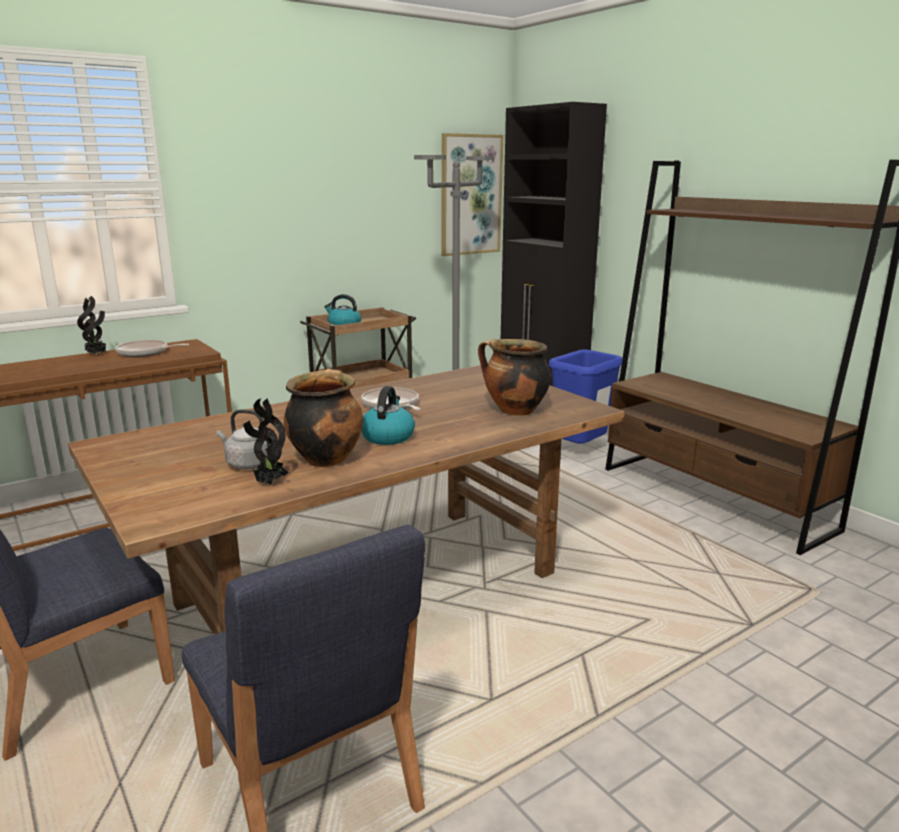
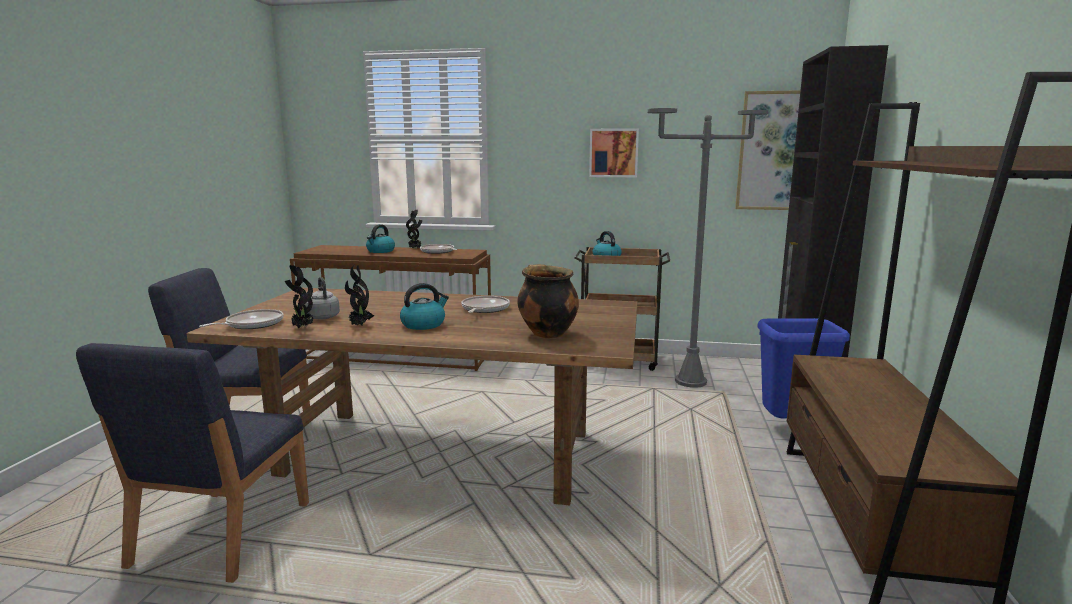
camera: 45 degrees right, 5 degrees down
(54, 367) = (380, 251): none -> kettle
(187, 502) = (252, 324): none -> frying pan
(323, 201) = (613, 153): none -> picture
(326, 458) = (359, 325): cooking pot -> potted plant

